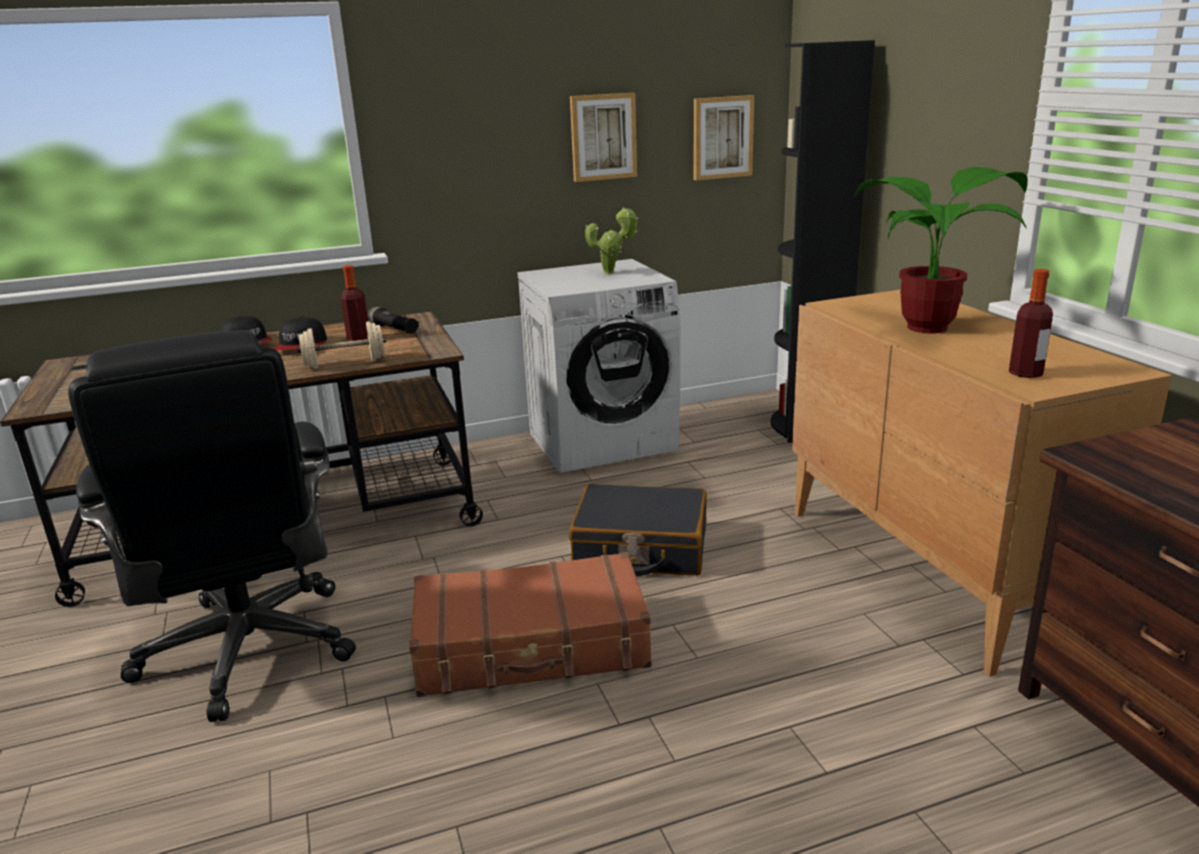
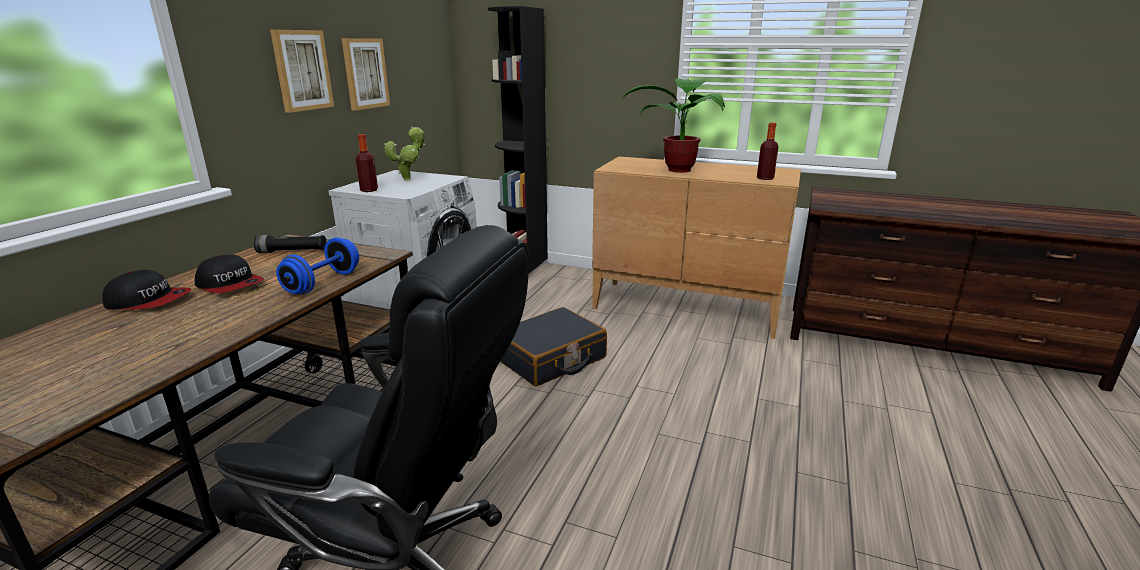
camera: 50 degrees left, 0 degrees up
(345, 363) = (323, 283): beige dumbbell -> blue dumbbell
(358, 338) = (275, 265): bottle -> bottle (369, 190)
(532, 646) = (593, 438): brown suitcase -> none
(722, 137) = (427, 75): picture -> picture (302, 70)

